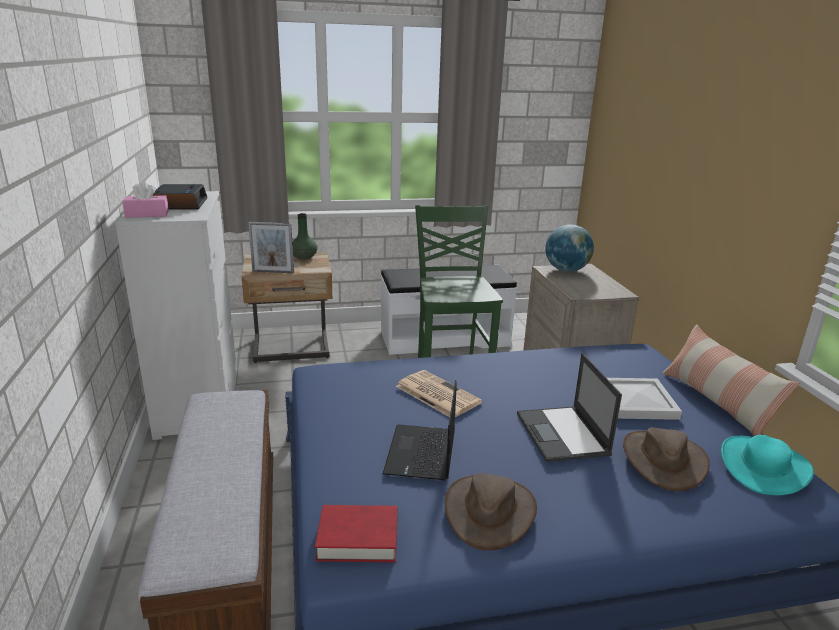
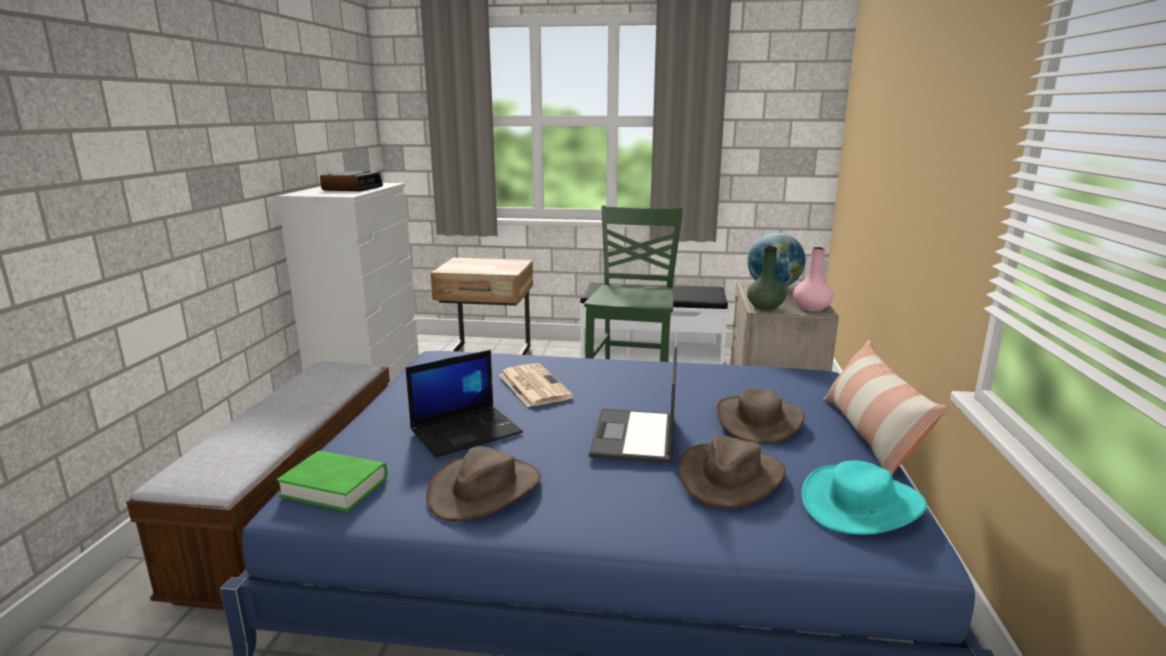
camera: 20 degrees right, 5 degrees down
(147, 214) = (312, 192): pink tissue box -> none
(273, 272) = (462, 271): picture frame -> none
(303, 257) = (504, 262): green vase -> green vase (764, 307)
(358, 538) = (334, 487): red book -> green book
(422, 453) = (466, 431): laptop -> laptop turned 150 degrees counterclockwise
(613, 290) = (811, 308): none -> pink vase
(637, 402) = (759, 420): white tray -> brown hat

